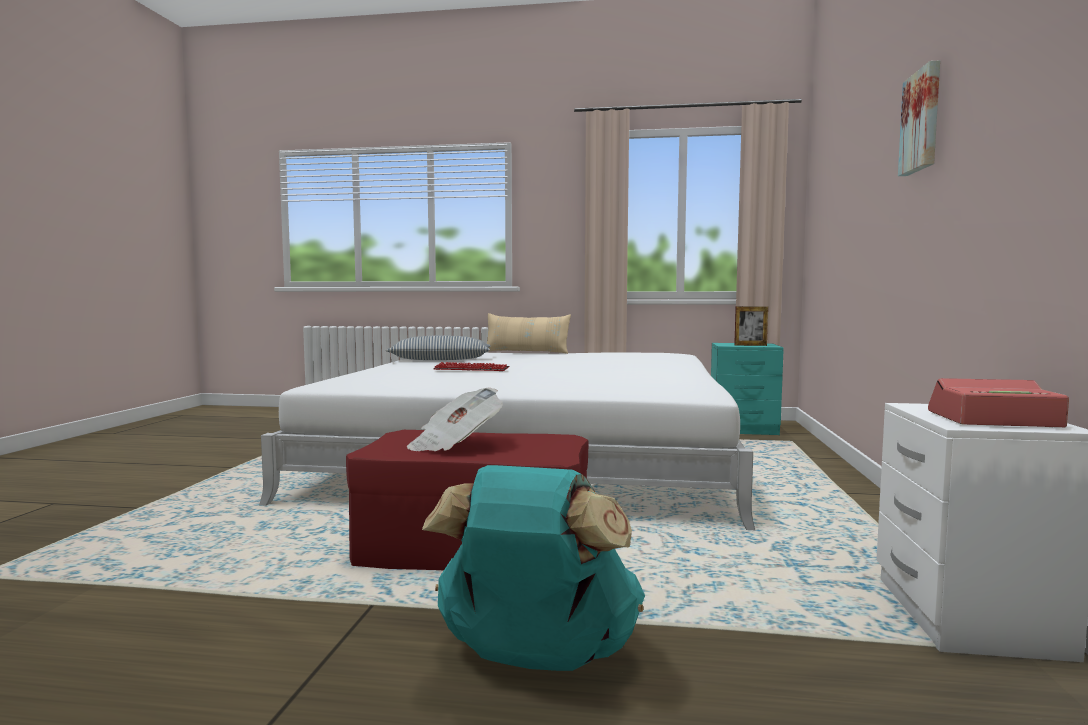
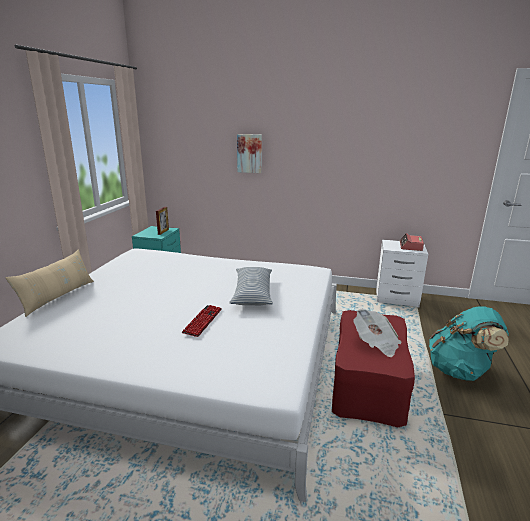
camera: 85 degrees left, 15 degrees up
(440, 359) = (87, 339): pillow -> pillow (252, 293)
(923, 121) = (310, 133): picture -> picture (249, 153)

